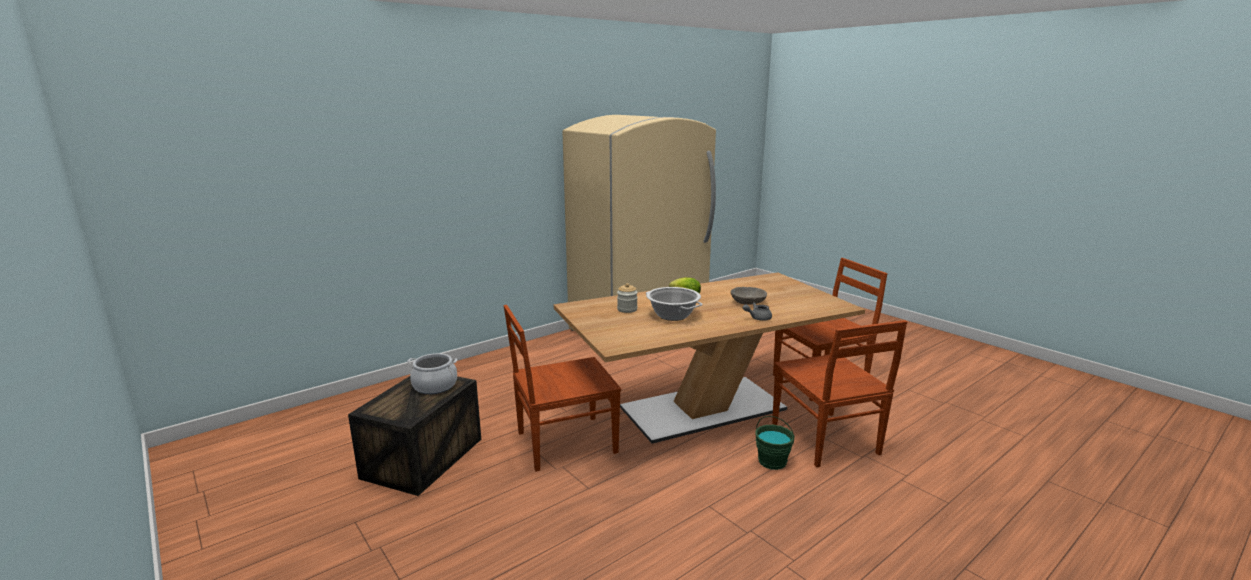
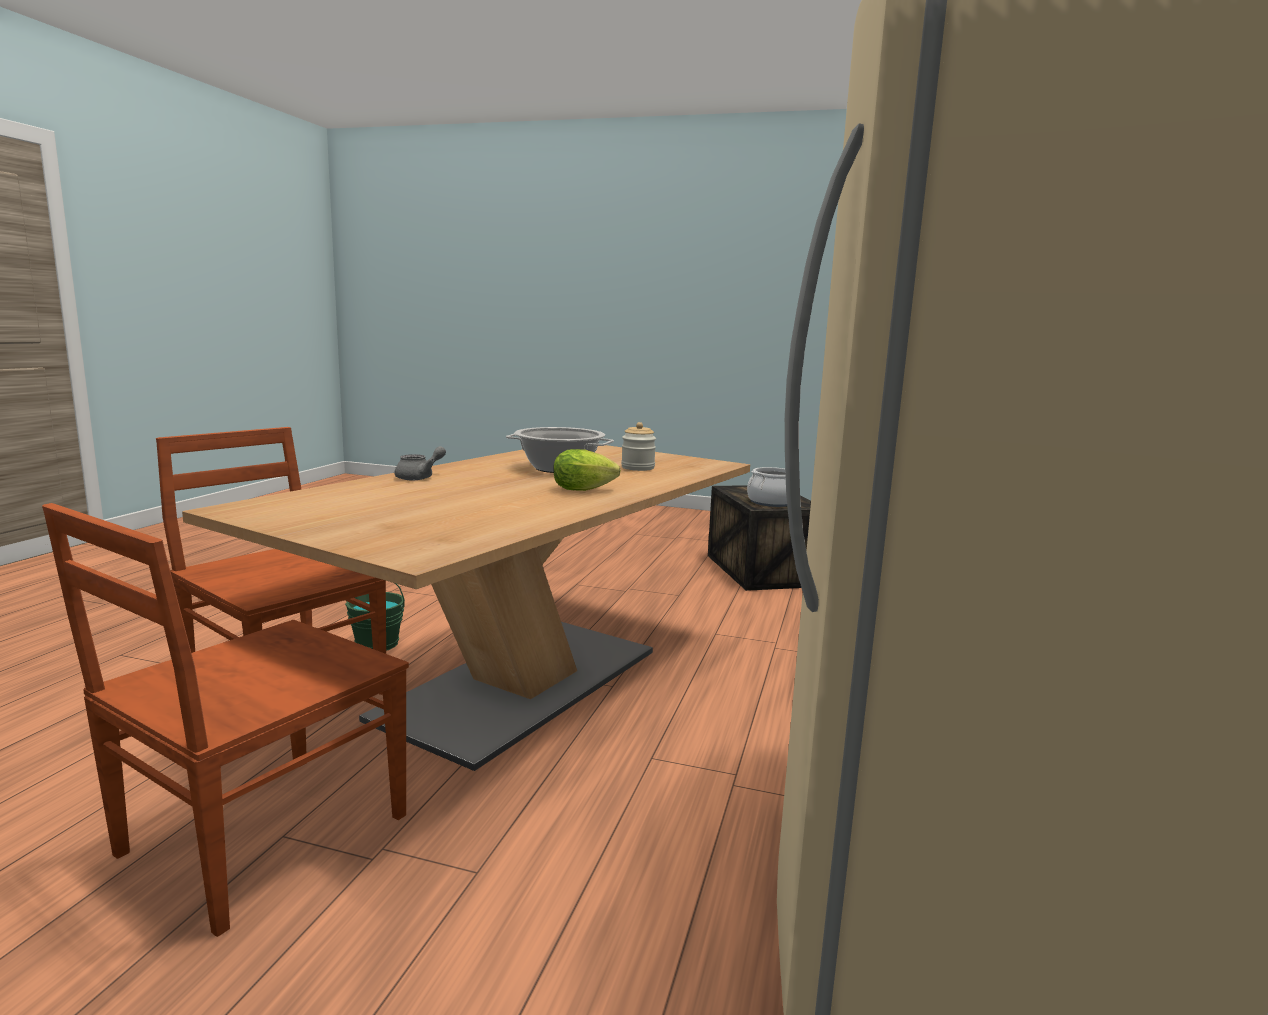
camera: 145 degrees right, 5 degrees down
(564, 443) = (657, 605): brown chair -> none
(747, 303) = (453, 493): grey bowl -> none

